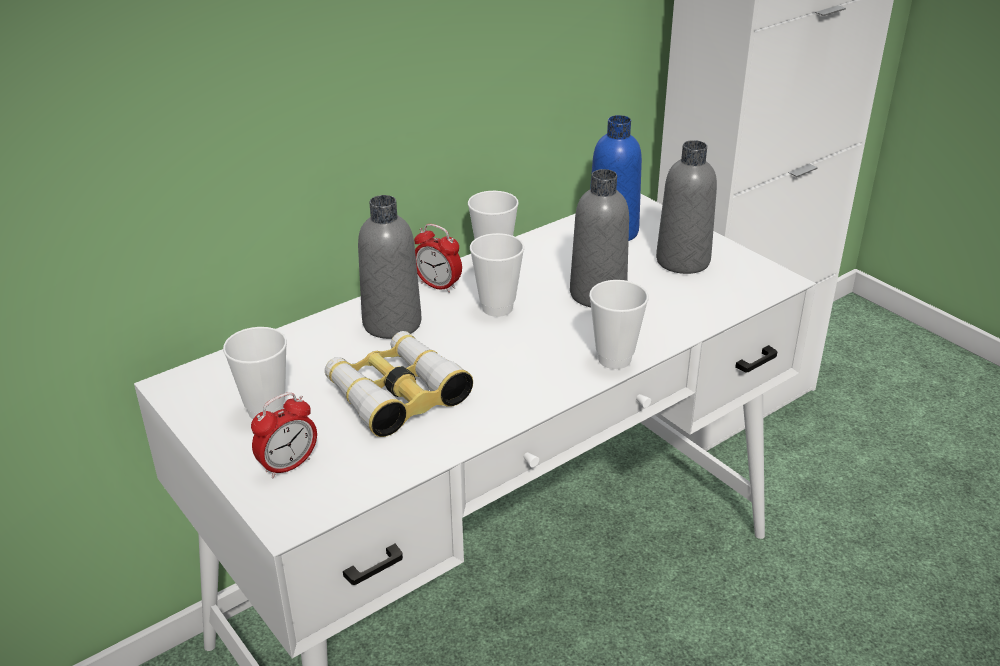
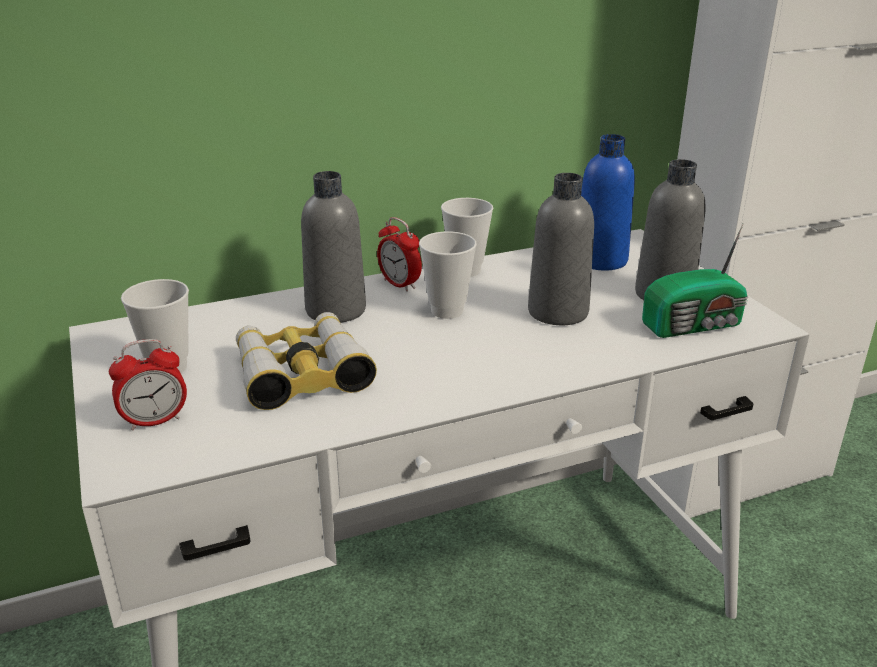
camera: 15 degrees right, 5 degrees down
(614, 359) = (546, 374): cup -> none
(720, 289) = (695, 325): none -> radio

